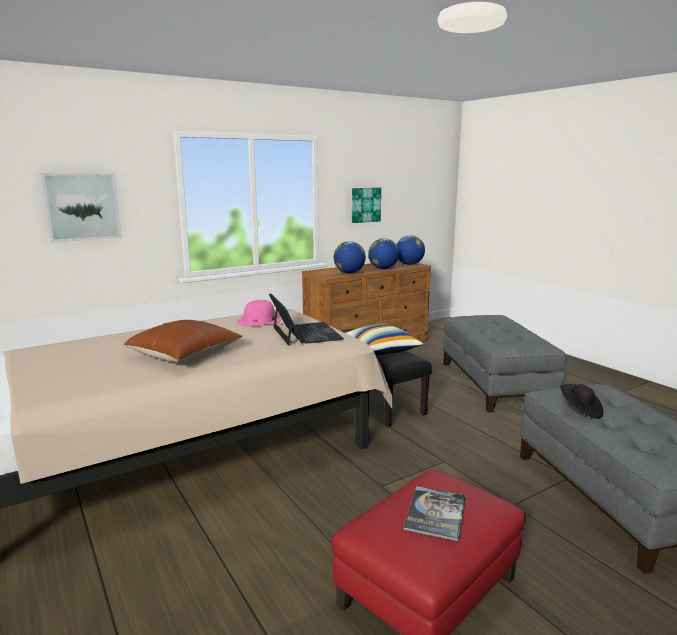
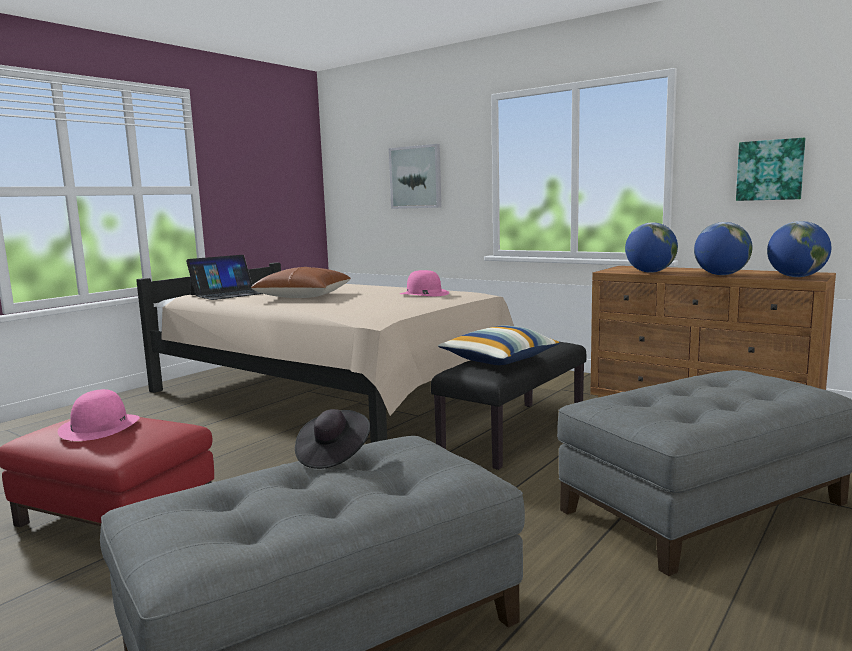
camera: 70 degrees right, 5 degrees down
(305, 333) = (395, 305): laptop -> laptop (230, 294)
(435, 513) = (100, 426): book -> pink hat

